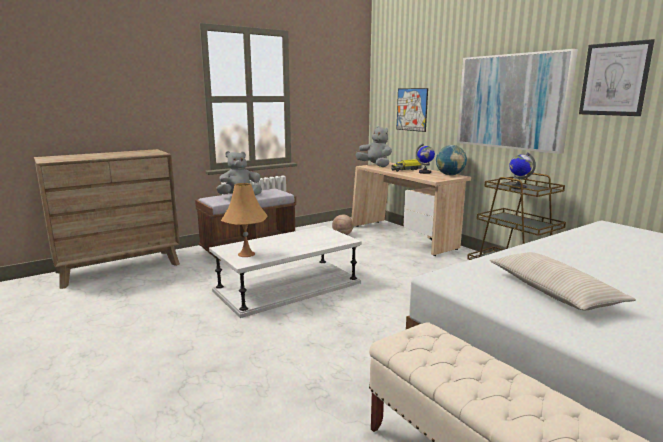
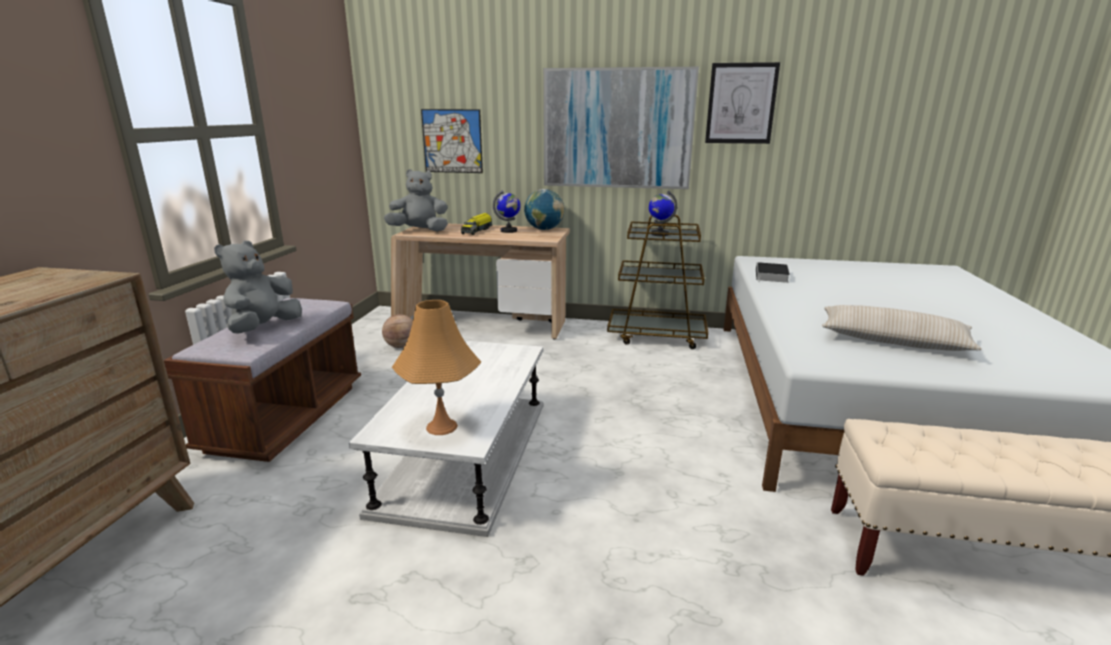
camera: 45 degrees left, 5 degrees up
(585, 236) = (771, 276): none -> book

